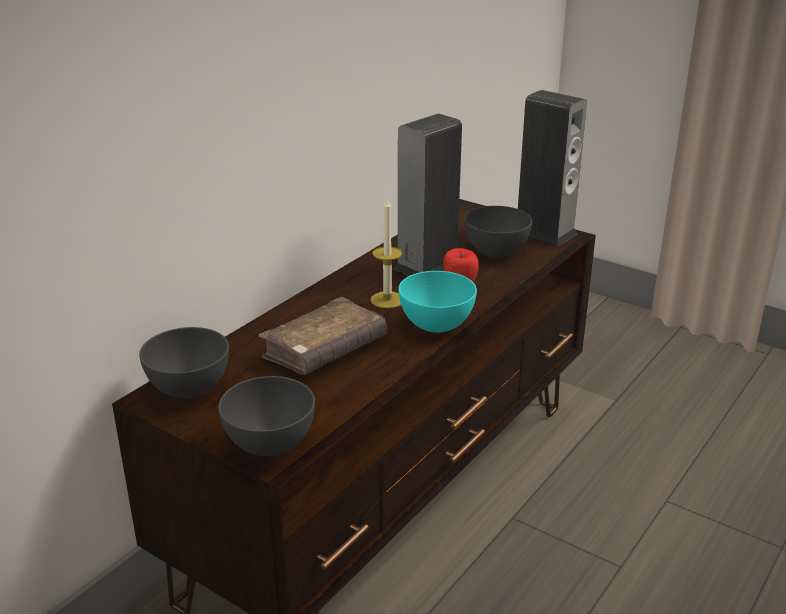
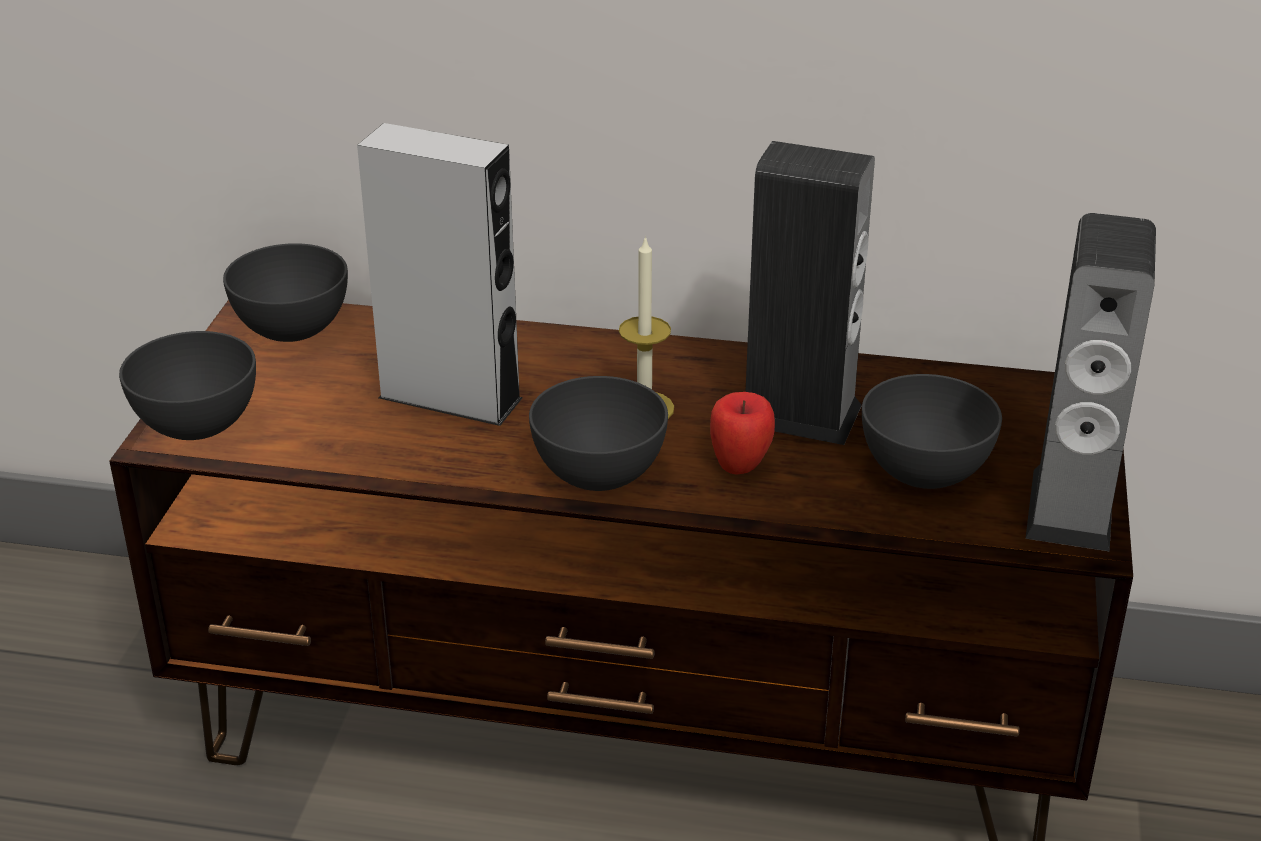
camera: 65 degrees right, 5 degrees up
(324, 350) = (450, 398): brown book -> grey speaker
(436, 325) = (598, 474): turquoise bowl -> grey bowl

